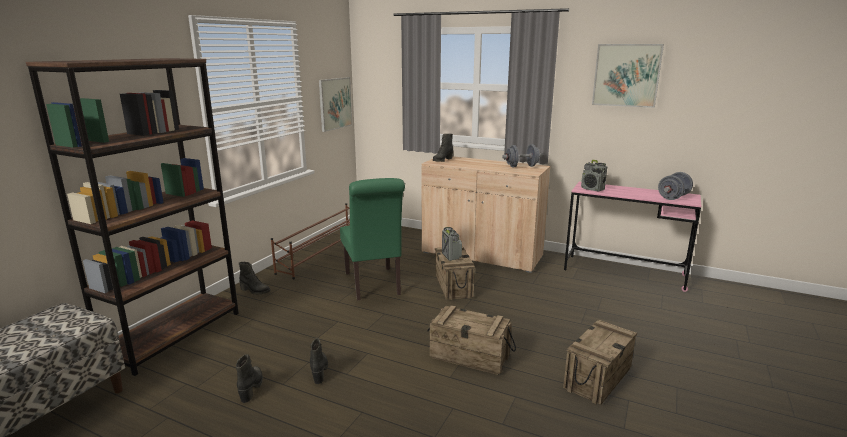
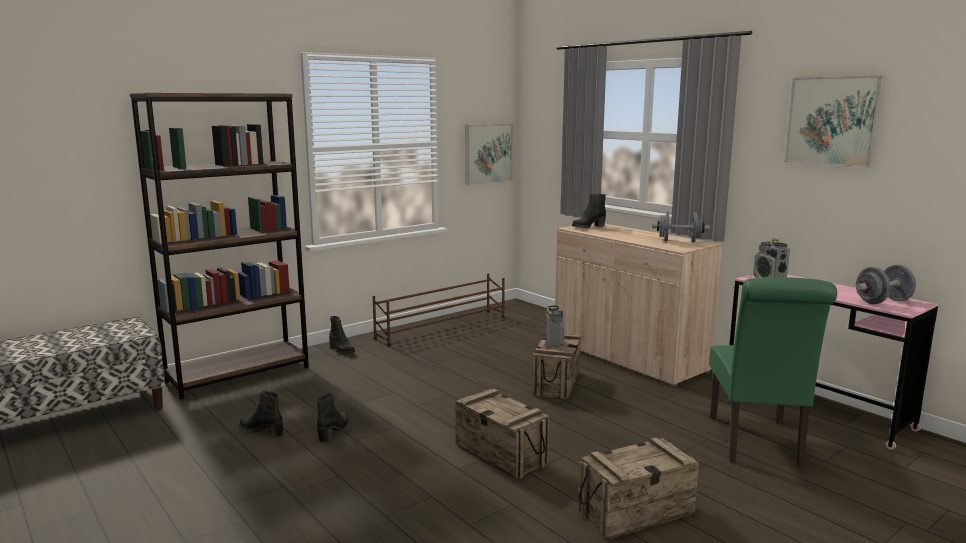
camera: 25 degrees right, 5 degrees down
(251, 387) = (262, 431): black boot -> black boot turned 90 degrees counterclockwise
(373, 285) = (465, 366): green chair -> green chair (756, 444)

